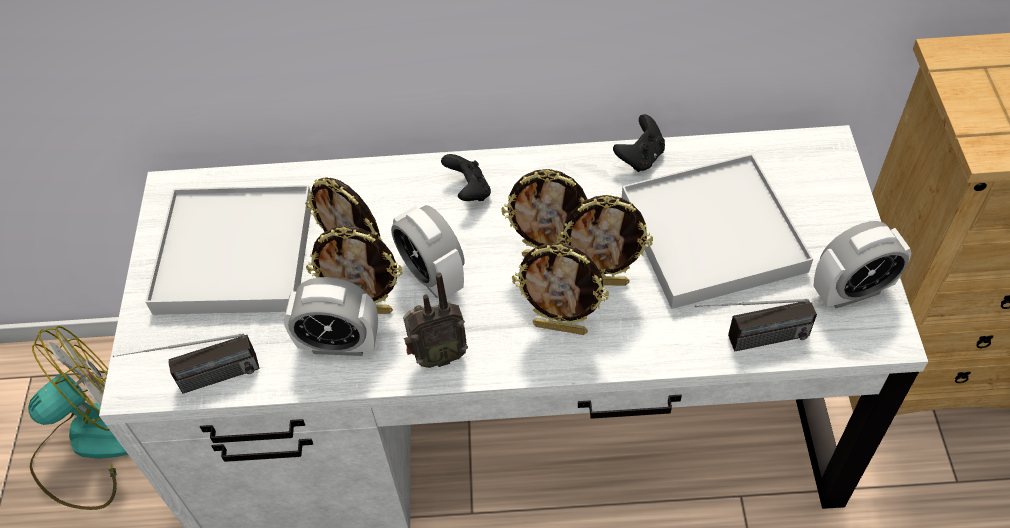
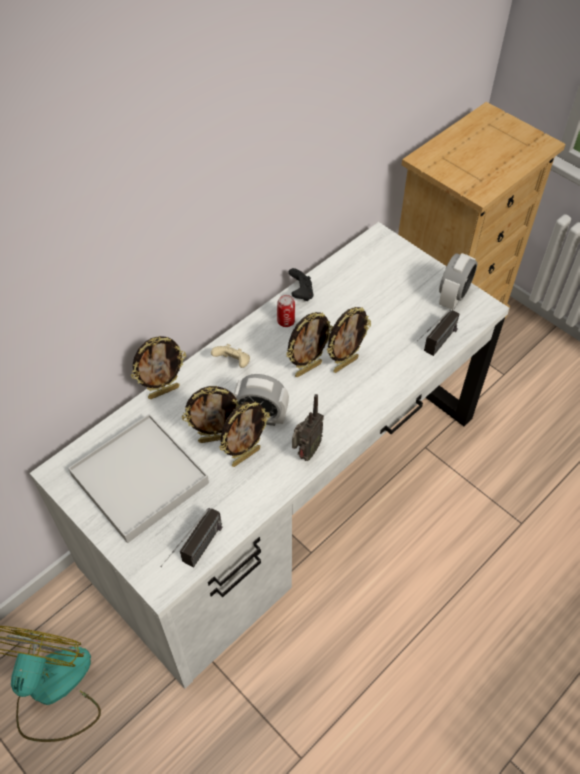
camera: 45 degrees left, 0 degrees up
(339, 344) = (250, 482): alarm clock -> none
(469, 191) = (233, 363): black game controller -> beige game controller
(560, 327) = (348, 398): picture frame -> picture frame (163, 391)
(584, 181) = (286, 321): none -> can
(711, 235) = (371, 310): white tray -> none

